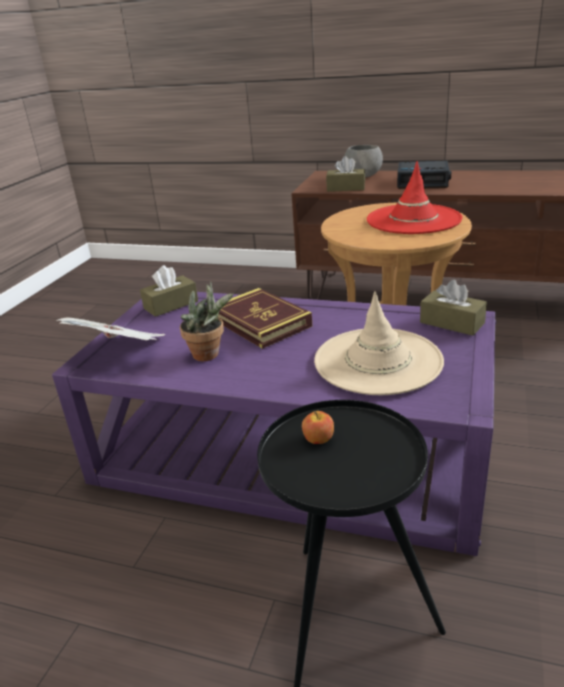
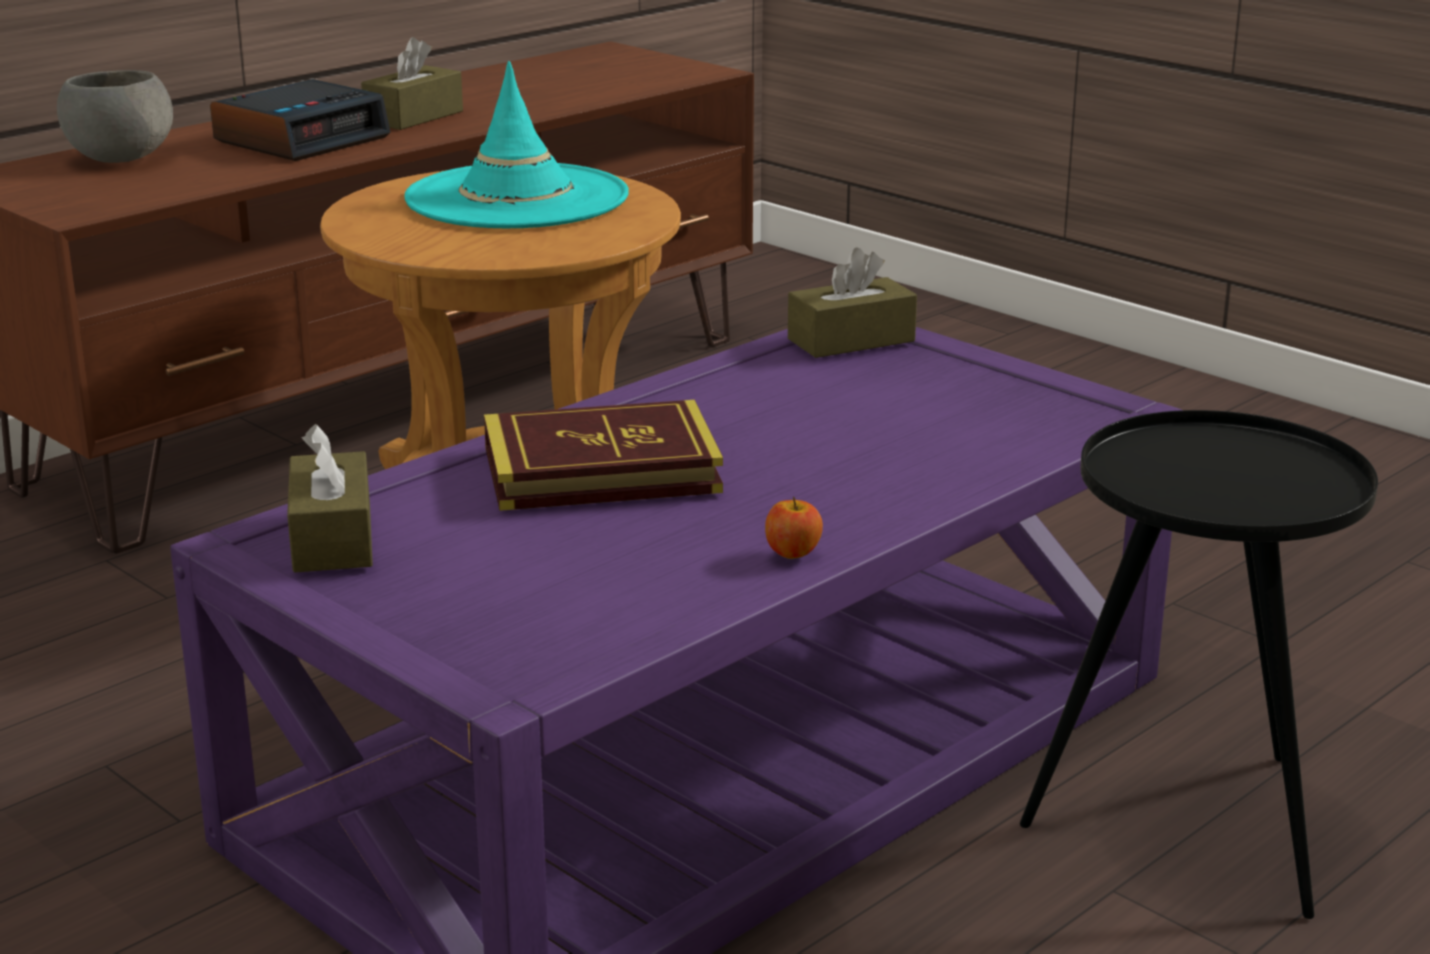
camera: 65 degrees left, 5 degrees down
(120, 352) = (507, 635): newspaper -> none
(210, 355) = (669, 546): potted plant -> none
(318, 439) = (1174, 481): apple -> apple (793, 552)
(346, 188) = (168, 188): brown tissue box -> brown tissue box (414, 117)
(378, 361) = (907, 420): beige hat -> none
(413, 219) = (517, 198): red hat -> turquoise hat

